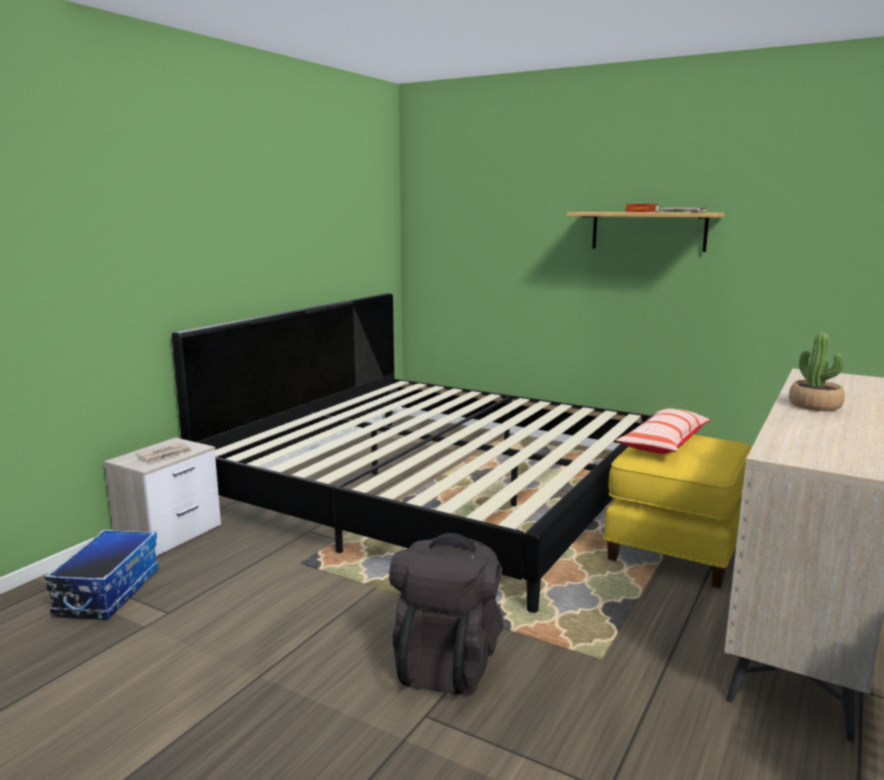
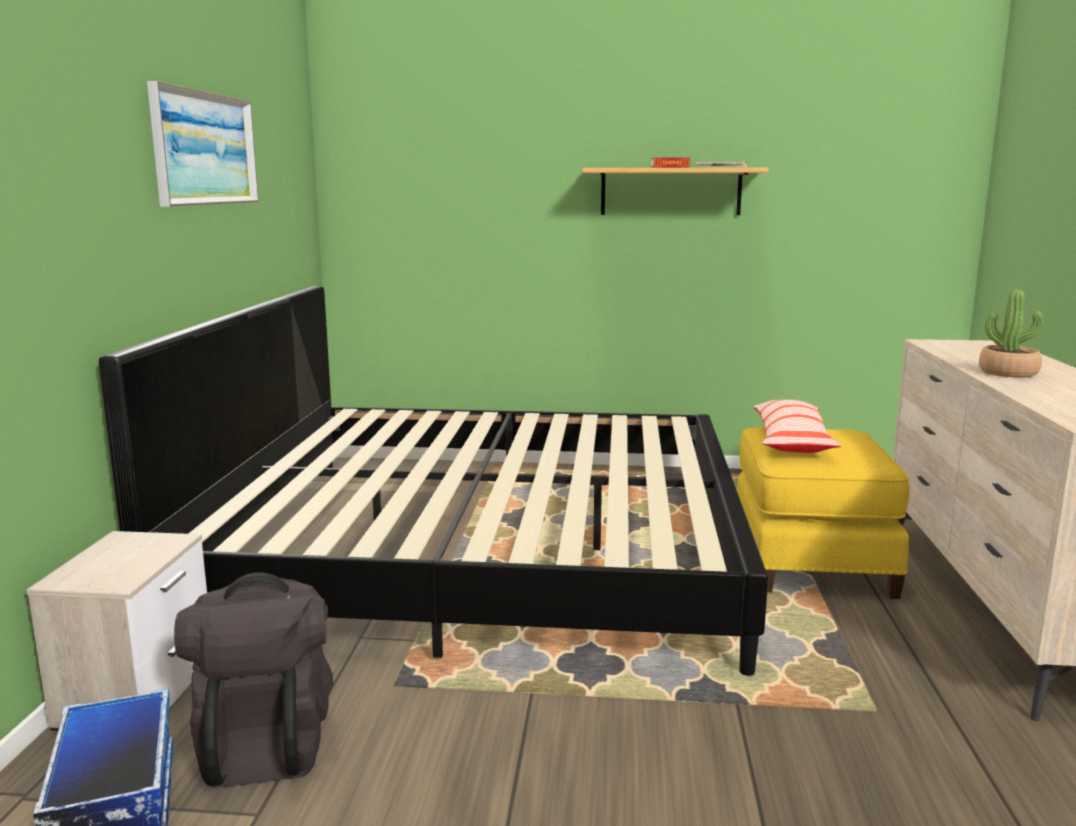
camera: 25 degrees left, 0 degrees up
(165, 455) = (133, 560): newspaper -> none
(281, 203) = (205, 149): none -> picture
(447, 661) = (719, 765): black backpack -> black backpack (265, 743)

